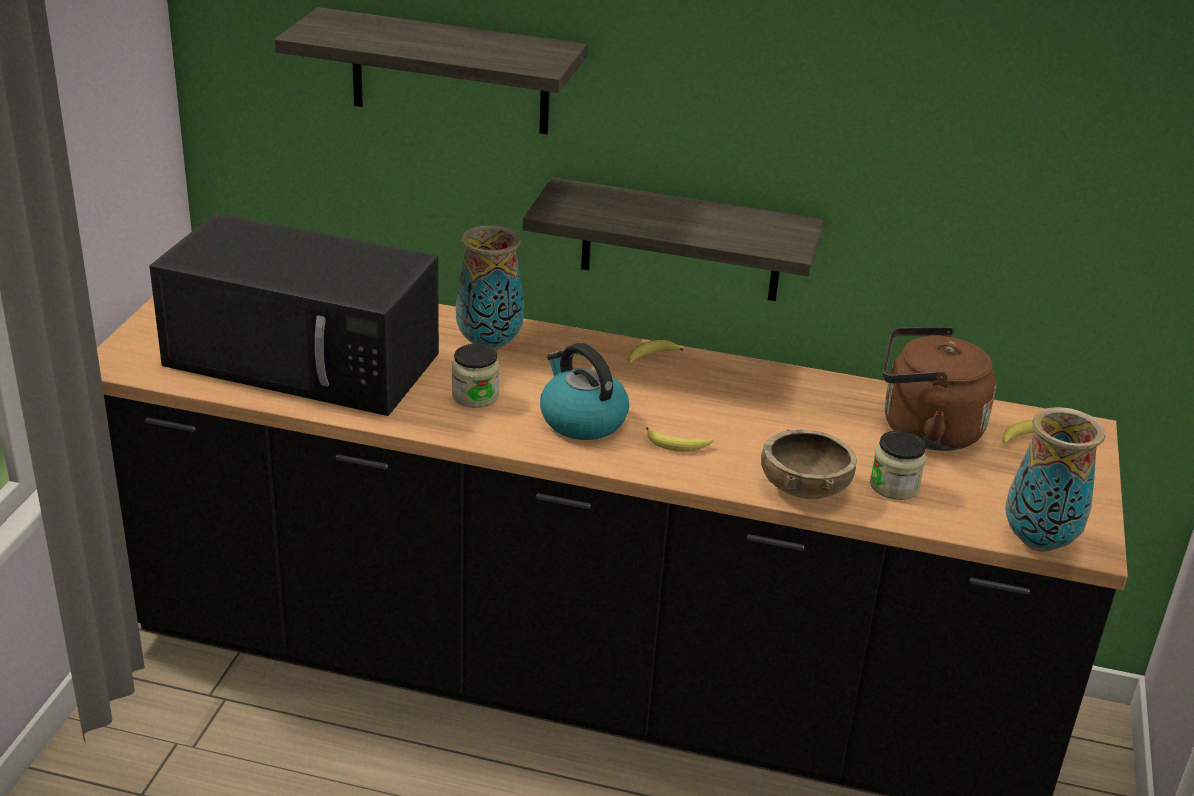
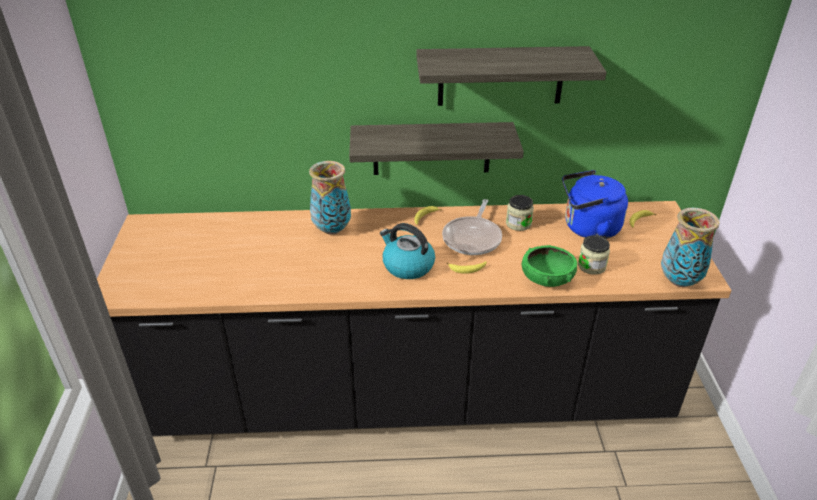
camera: 15 degrees left, 5 degrees up
(306, 359) = (229, 264): black microwave -> none
(450, 72) = (280, 73): shelf -> shelf (501, 76)
(475, 396) = (340, 265): jar -> jar (518, 223)
(714, 403) = (473, 238): none -> frying pan
(804, 488) = (547, 279): brown bowl -> green bowl
(924, 430) = (588, 228): brown kettle -> blue kettle

